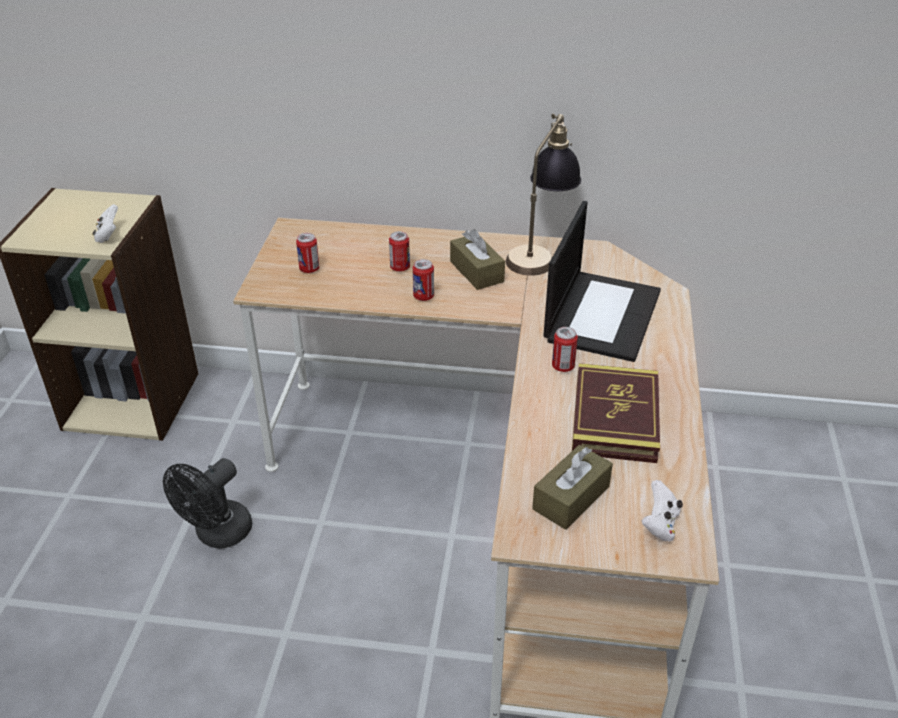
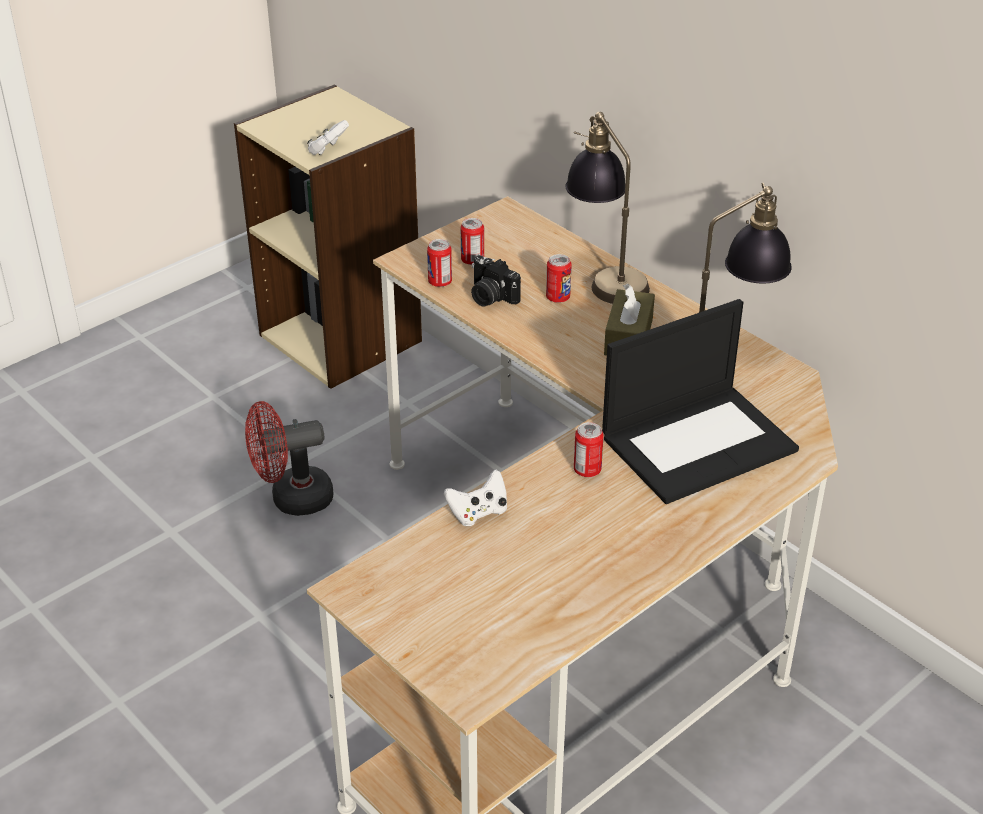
camera: 40 degrees right, 0 degrees up
(217, 535) = (292, 498): black fan -> red fan
(354, 287) = (490, 297): none -> camera
(412, 240) = (605, 275): none -> table lamp
(423, 296) = (543, 337): can -> can (440, 282)
(571, 497) = (433, 585): brown tissue box -> none
(615, 418) = (571, 543): book -> none
(660, 524) = (480, 654): white game controller -> white game controller (478, 513)

